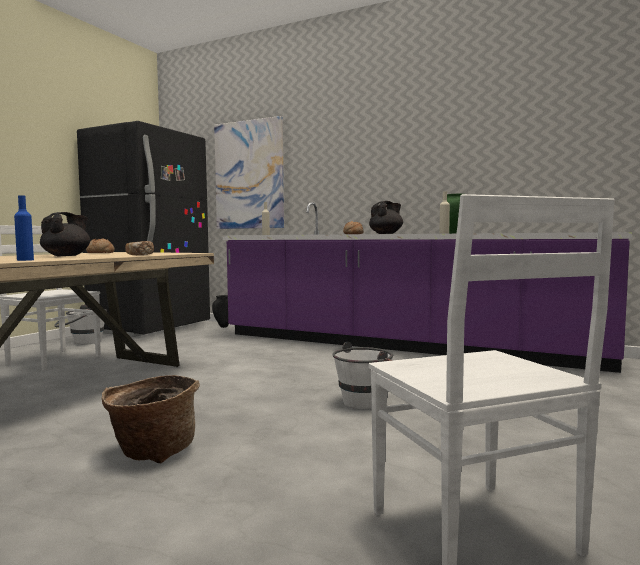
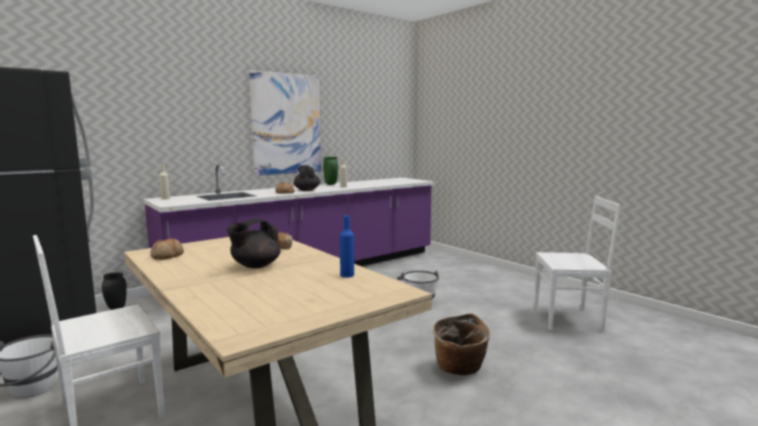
camera: 65 degrees left, 5 degrees up
(67, 256) = (255, 266): black teapot -> black teapot turned 90 degrees counterclockwise
(249, 175) = (119, 131): picture -> picture (286, 124)

